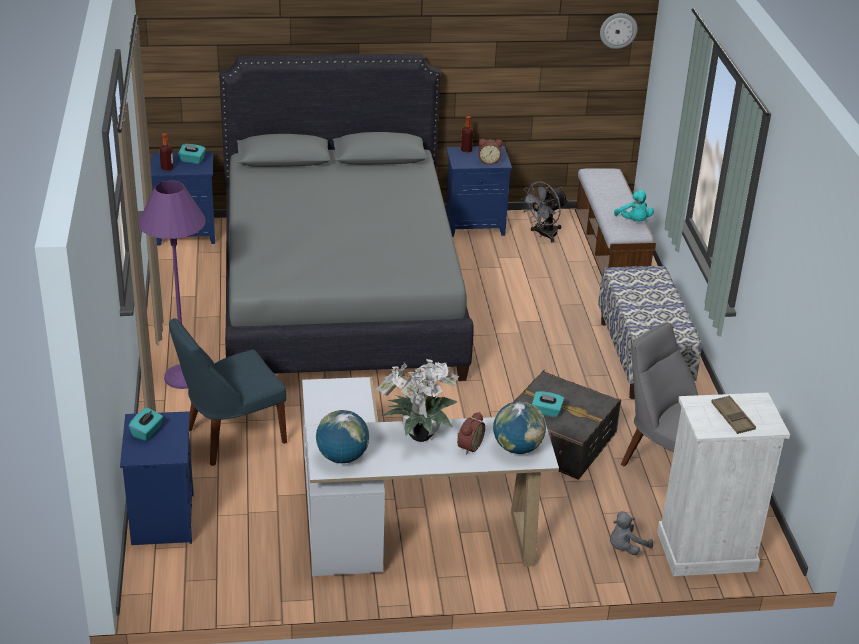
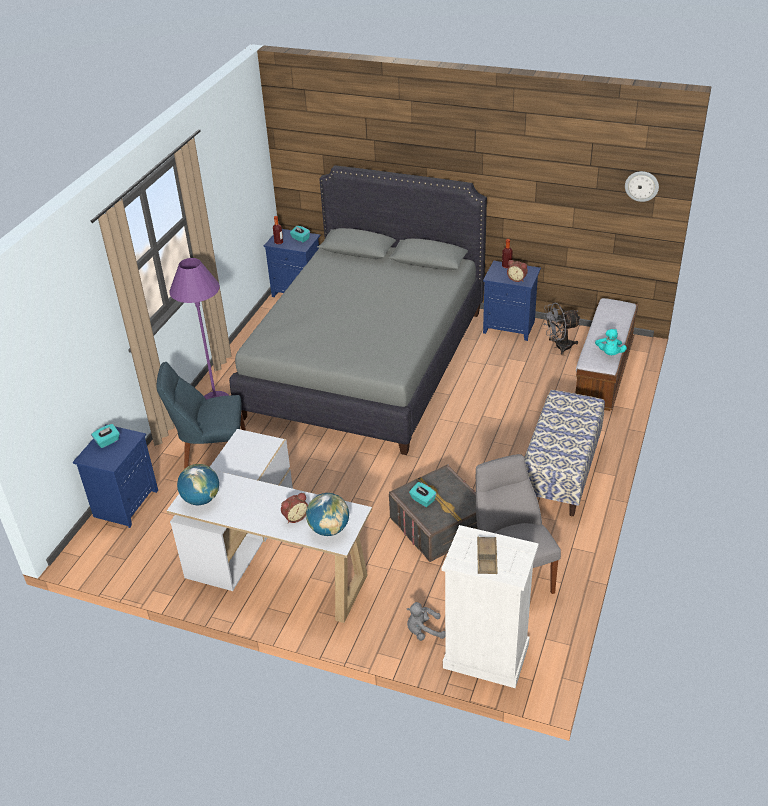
camera: 30 degrees right, 5 degrees up
(417, 435) = (266, 497): potted plant -> none

